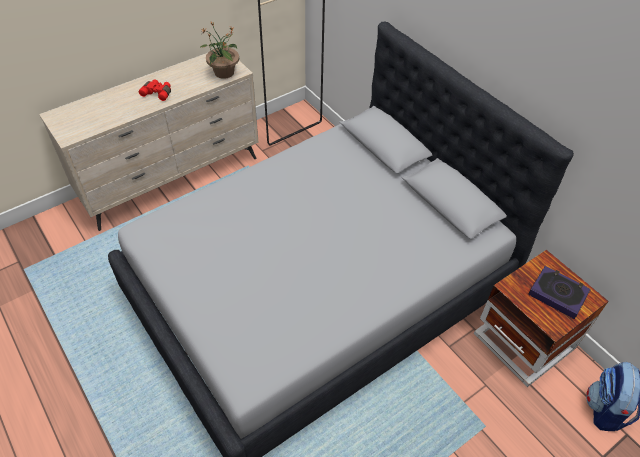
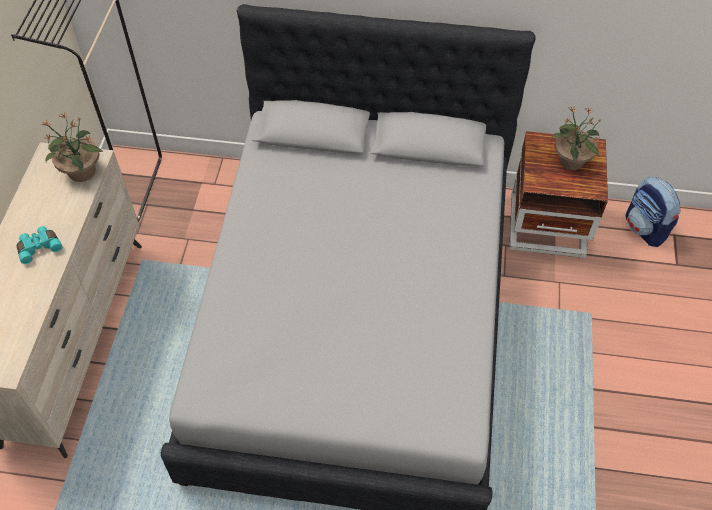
camera: 45 degrees left, 5 degrees up
(158, 93) = (39, 247): red binoculars -> turquoise binoculars
(557, 294) = (571, 161): book -> potted plant

